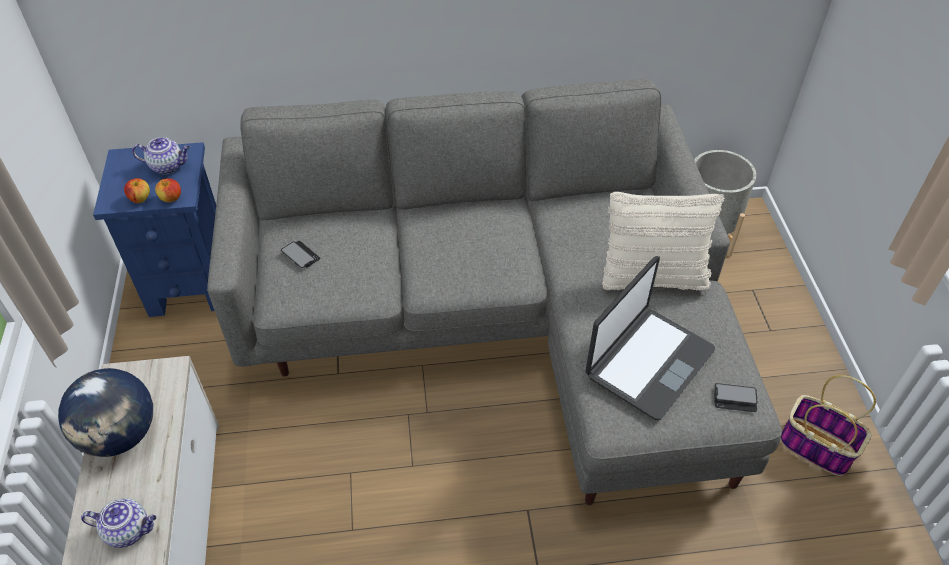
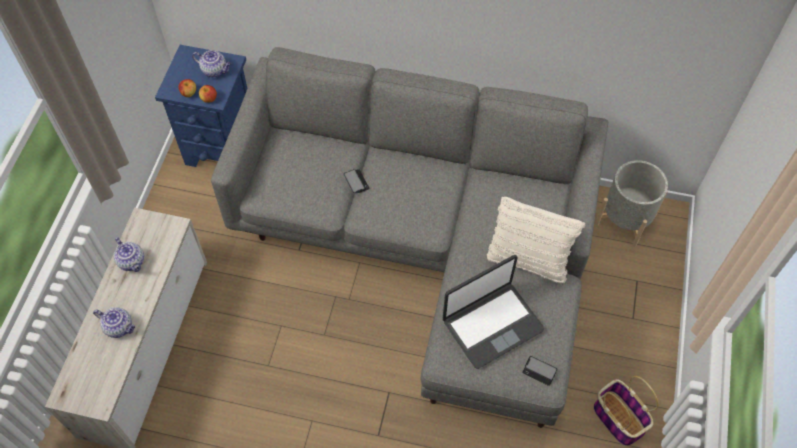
camera: 20 degrees right, 10 degrees up
(121, 435) = (132, 262): globe -> teapot
(300, 255) = (286, 165): phone -> phone (356, 181)

